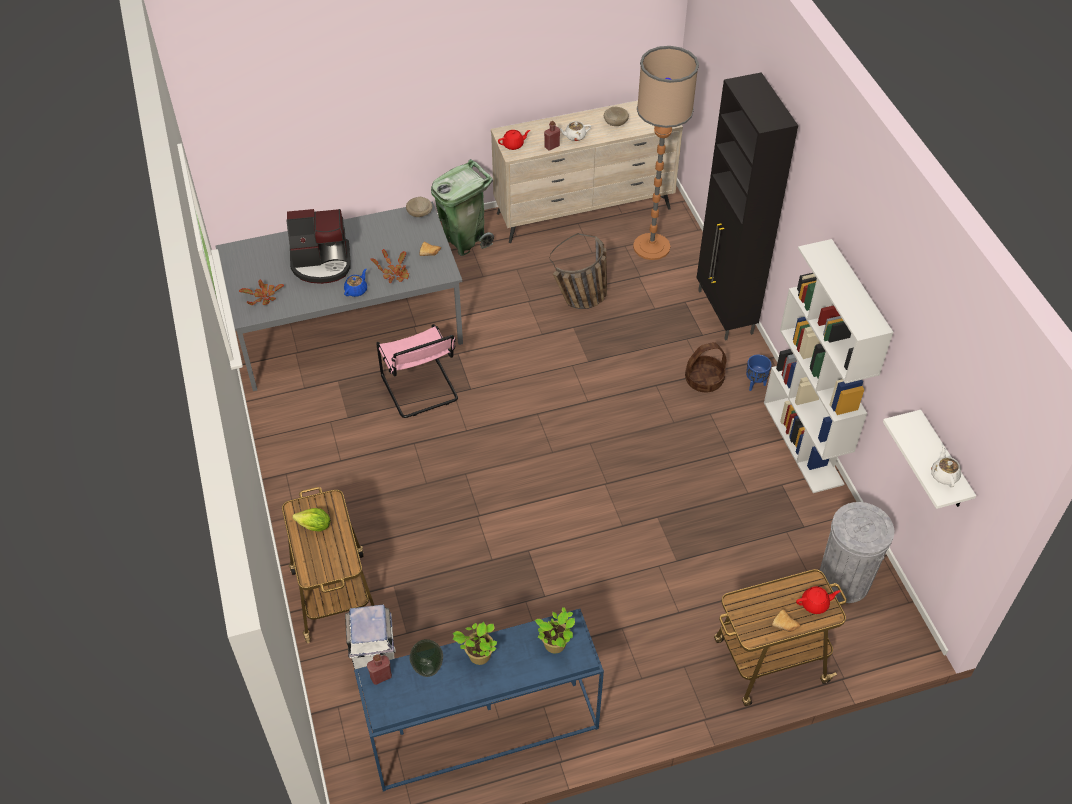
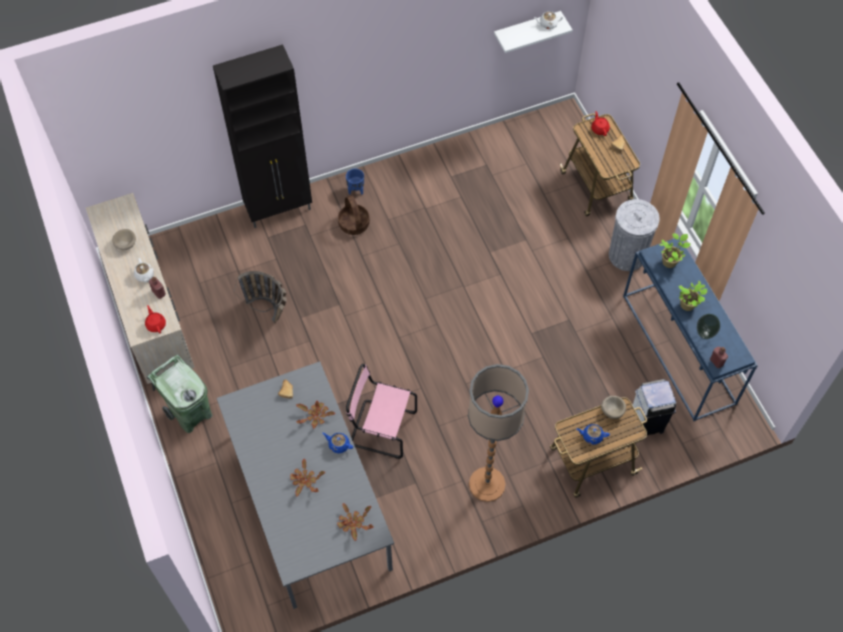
camera: 95 degrees left, 10 degrees up
(315, 526) = (592, 436): lettuce -> blue teapot
(322, 263) = (305, 480): coffee machine -> potted plant
(420, 214) = (234, 405): beige bowl -> beige bowl (612, 410)
(421, 390) = (380, 428): pink chair -> pink chair turned 135 degrees counterclockwise
(651, 247) = (200, 262): floor lamp -> floor lamp (487, 484)
(803, 443) = (411, 162): white bookcase -> none
(844, 580) = (527, 144): grey trash can -> grey trash can (627, 255)

